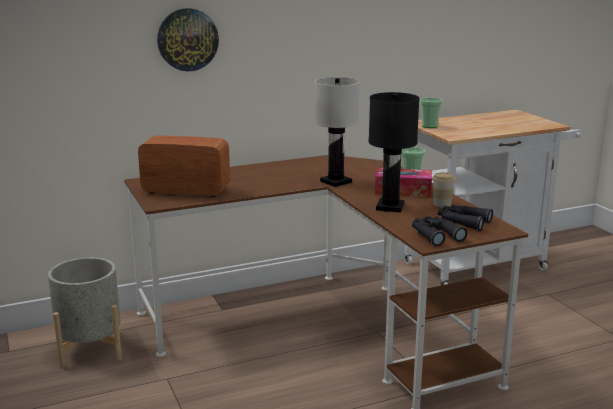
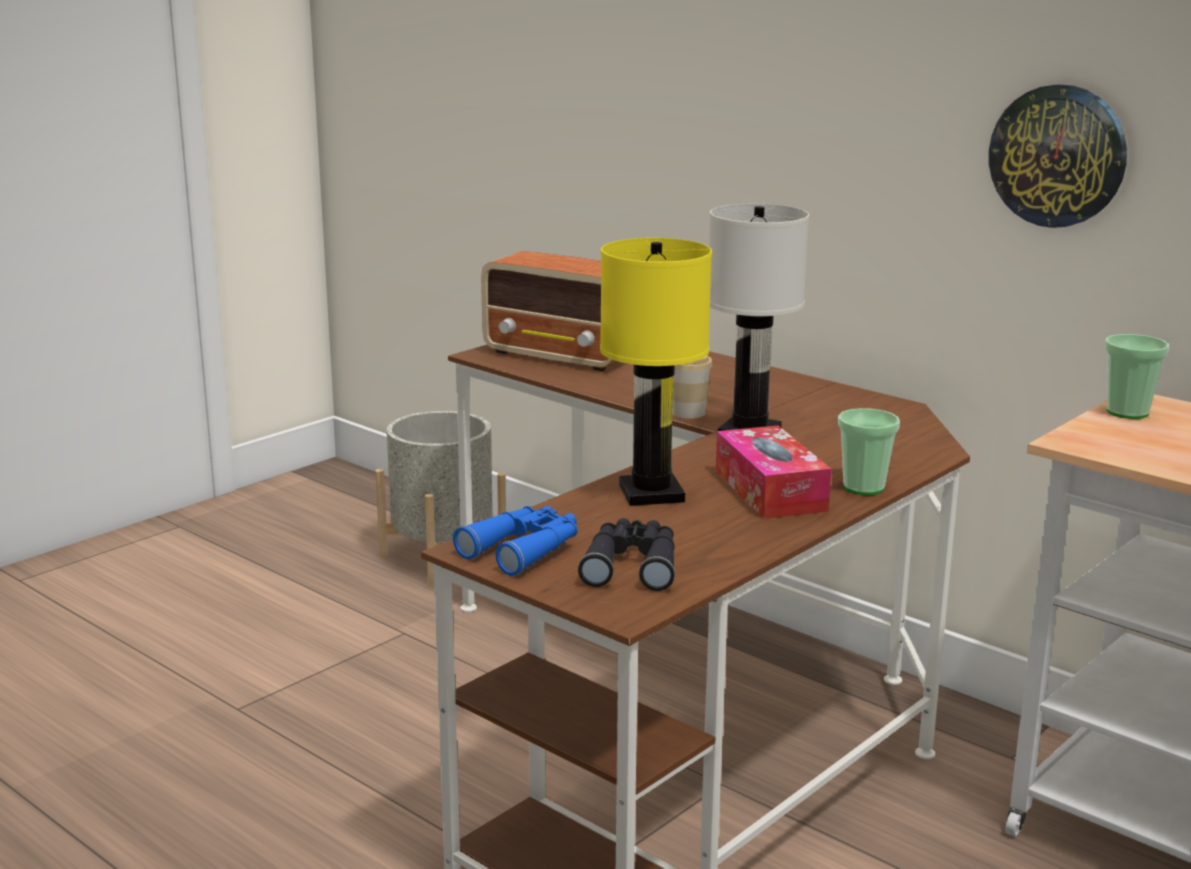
camera: 65 degrees right, 0 degrees up
(185, 191) = (562, 356): radio -> radio turned 135 degrees clockwise
(187, 39) = (690, 93): wall clock -> wall clock (1058, 156)
(390, 207) = (650, 494): black table lamp -> yellow table lamp
(435, 235) = (524, 549): black binoculars -> blue binoculars
(442, 204) = (726, 534): cup -> cup (688, 413)

